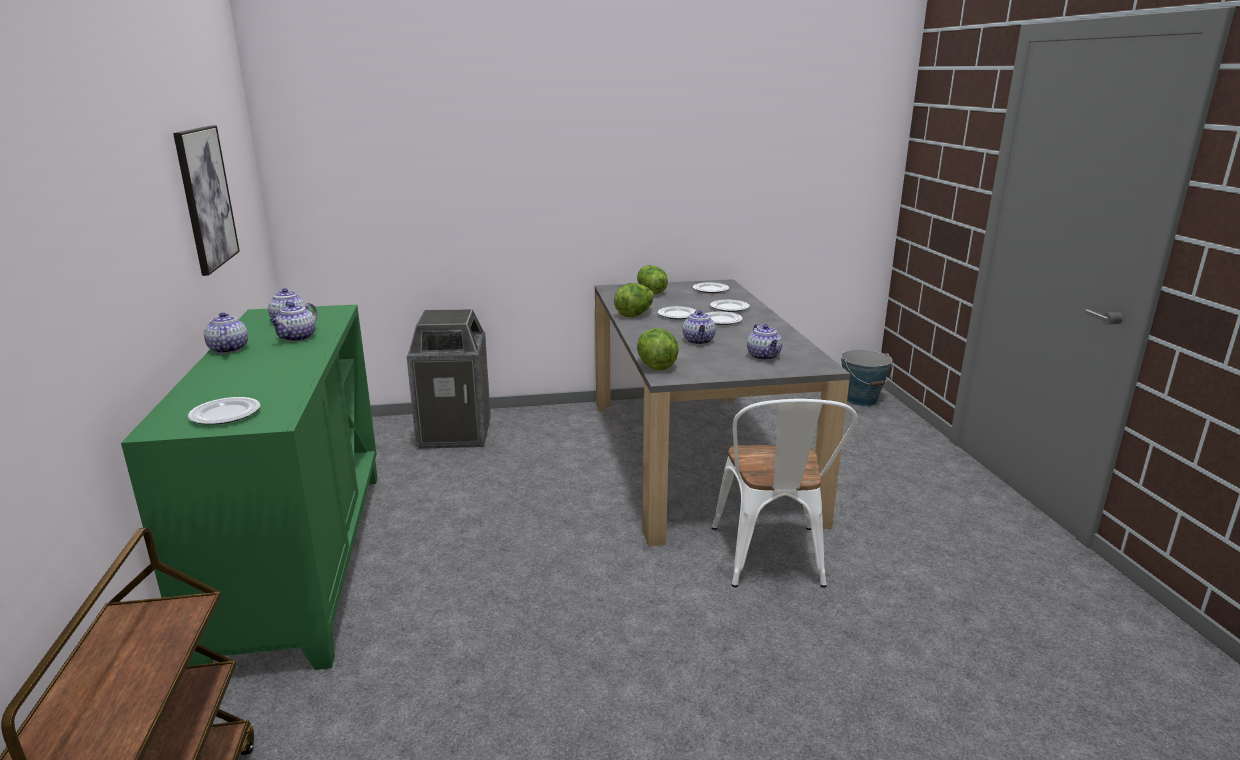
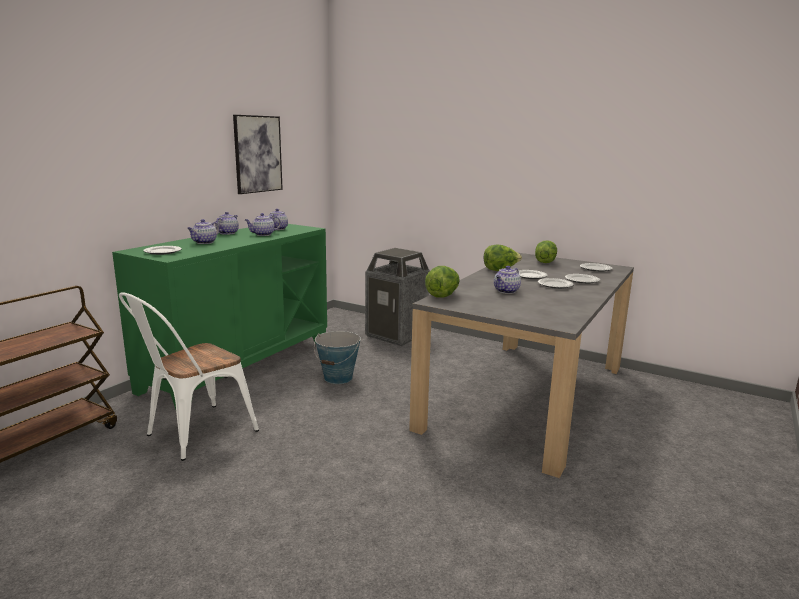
camera: 40 degrees right, 5 degrees down
(764, 356) = (531, 309): teapot -> teapot (204, 242)
(771, 562) = (475, 475): white chair -> white chair (193, 435)
(861, 400) = (747, 409): bucket -> bucket (338, 378)

